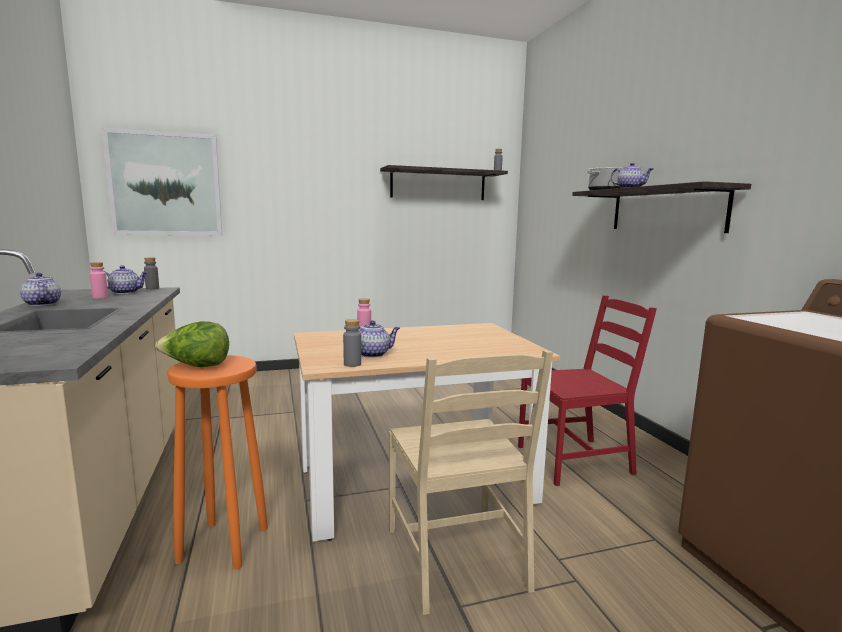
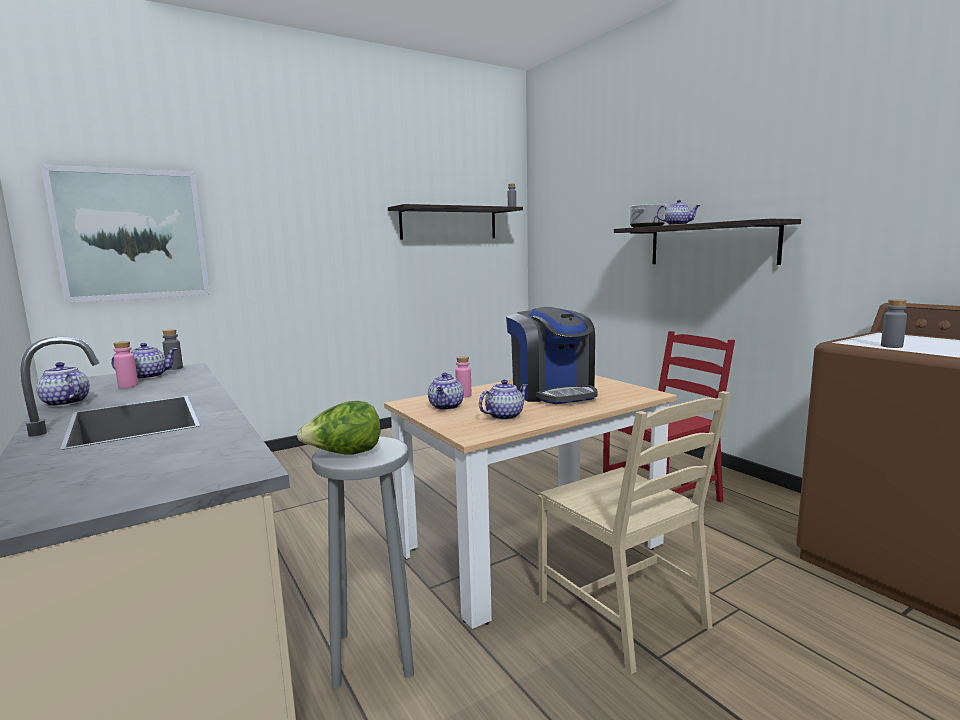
camera: 15 degrees left, 0 degrees up
(224, 543) = (374, 653): orange stool -> grey stool
(336, 341) = (446, 407): none -> teapot
(352, 364) = (500, 429): grey bottle -> grey bottle (891, 346)
(444, 340) = (552, 392): none -> coffee machine

